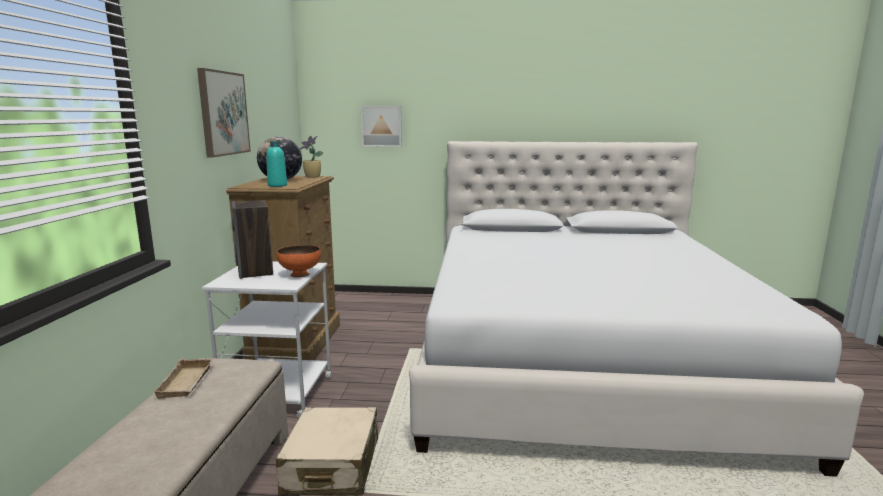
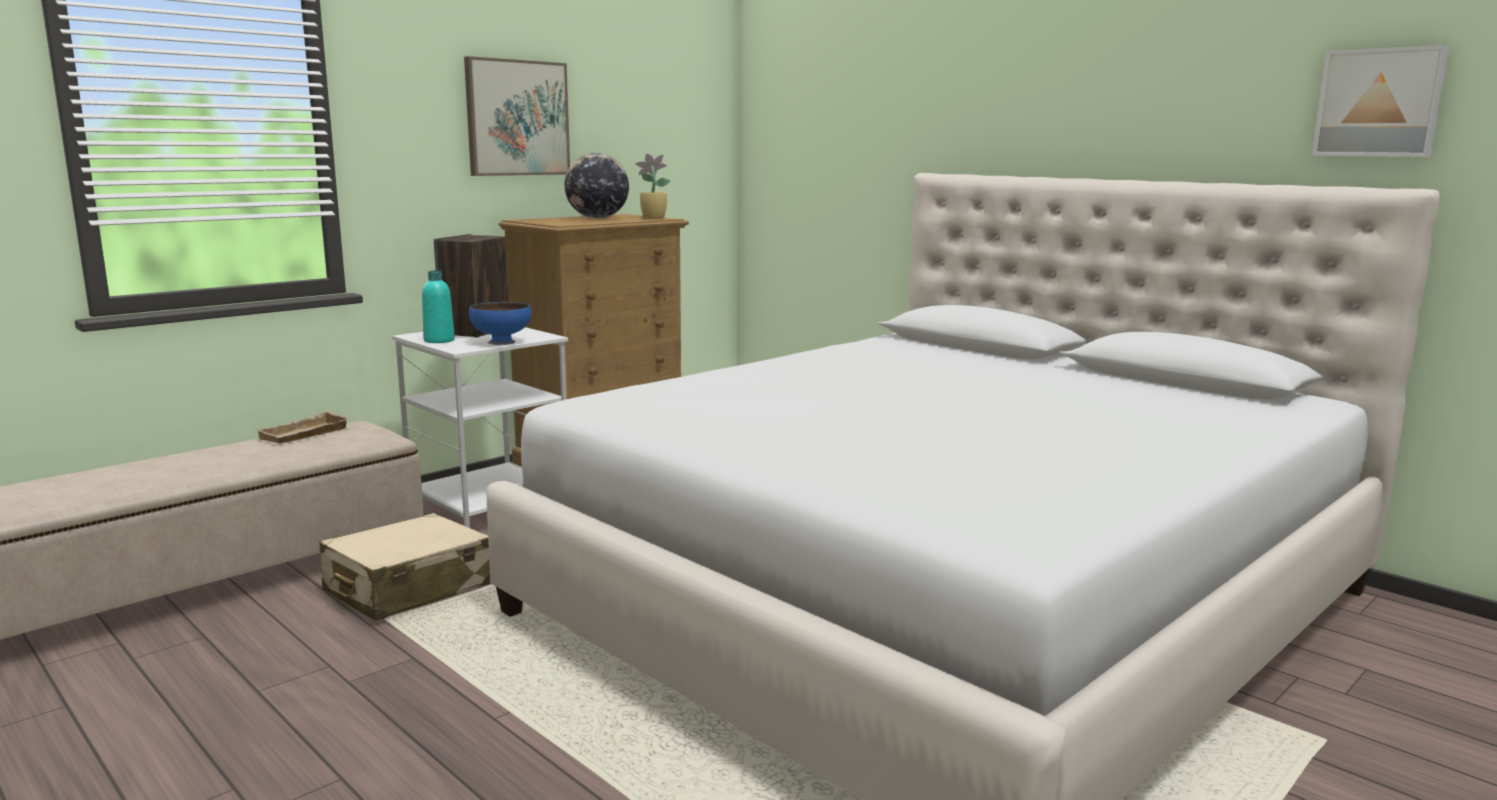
camera: 40 degrees right, 0 degrees up
(277, 185) = (559, 222): turquoise bottle -> turquoise bottle (439, 340)
(300, 275) = (501, 342): orange bowl -> blue bowl
(382, 126) = (837, 145): picture -> picture (1379, 103)

